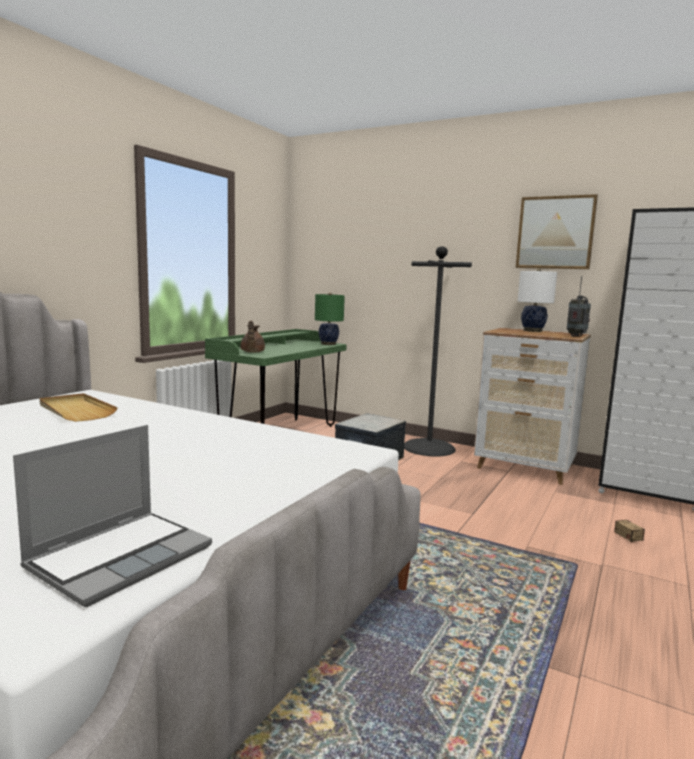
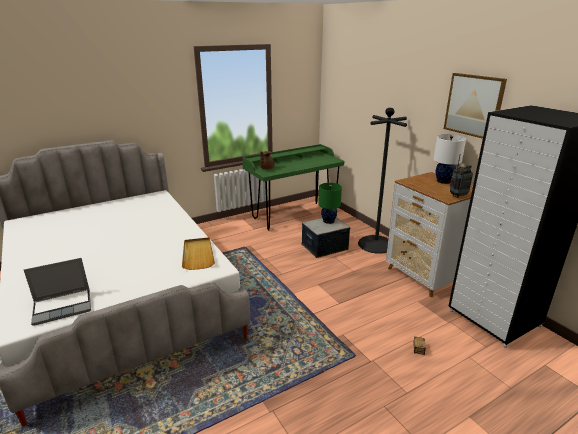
camera: 30 degrees right, 15 degrees up
(75, 410) = (141, 209): beige tray -> beige tray (198, 255)
(328, 344) = (330, 160): green table lamp -> green table lamp (328, 221)

